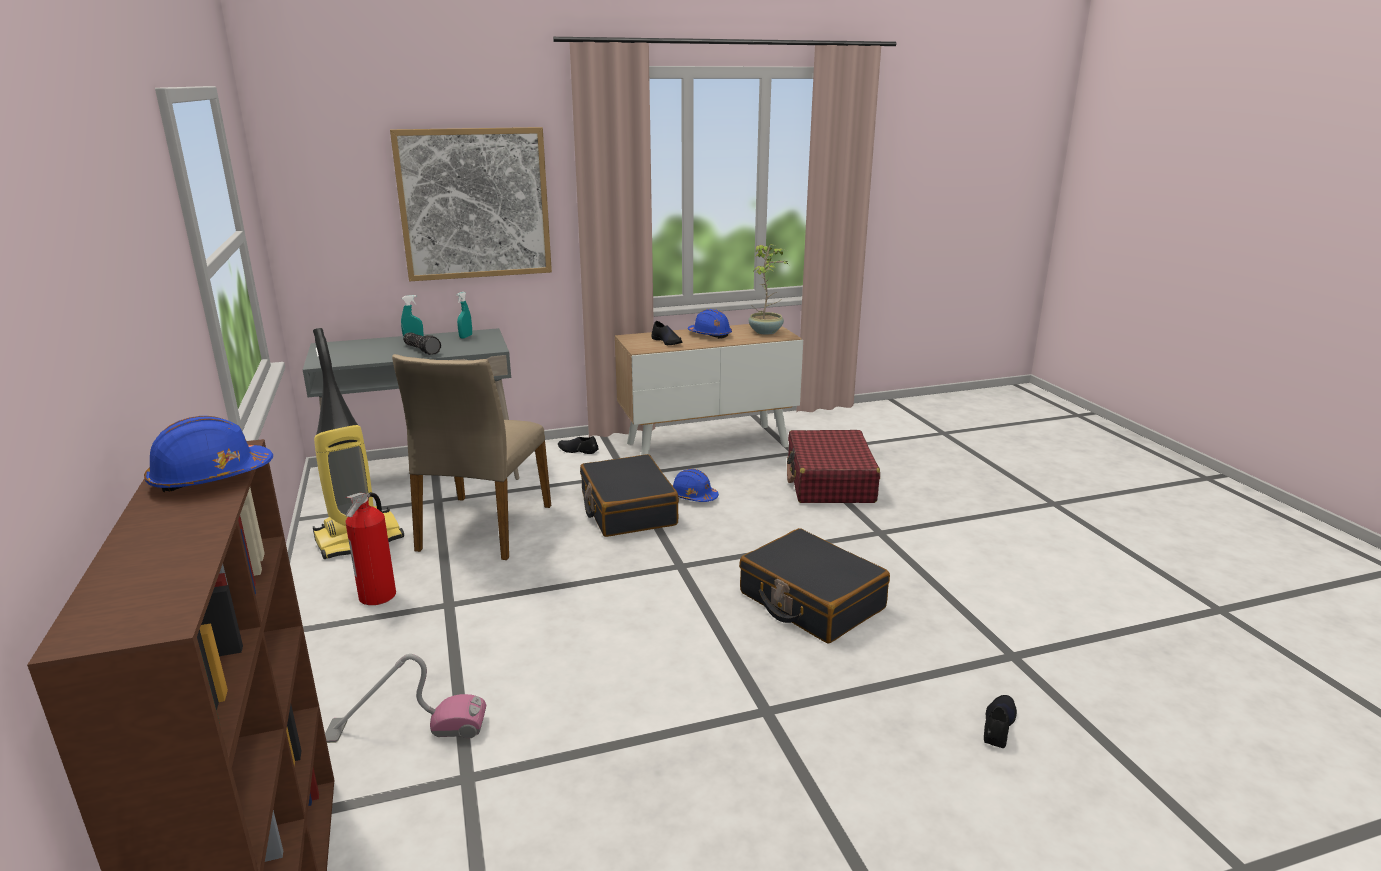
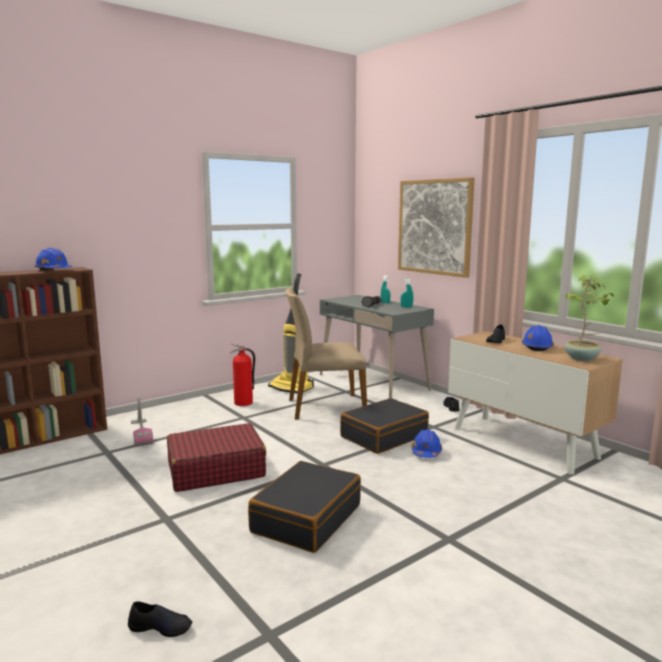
camera: 70 degrees right, 10 degrees down
(829, 482) = (524, 502): red suitcase -> red suitcase (215, 470)

